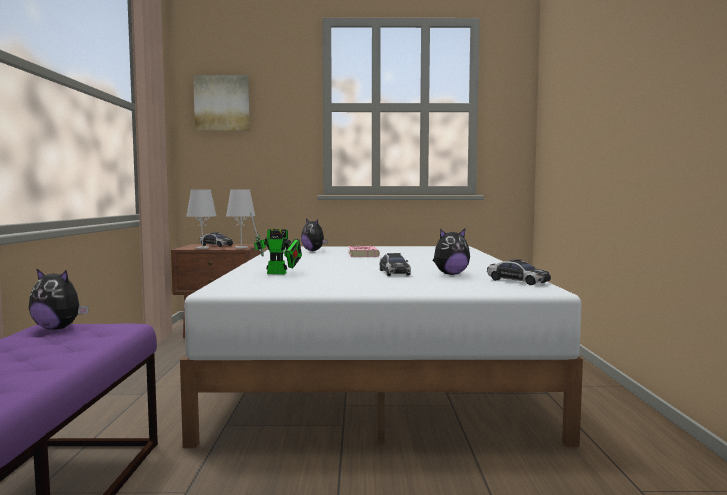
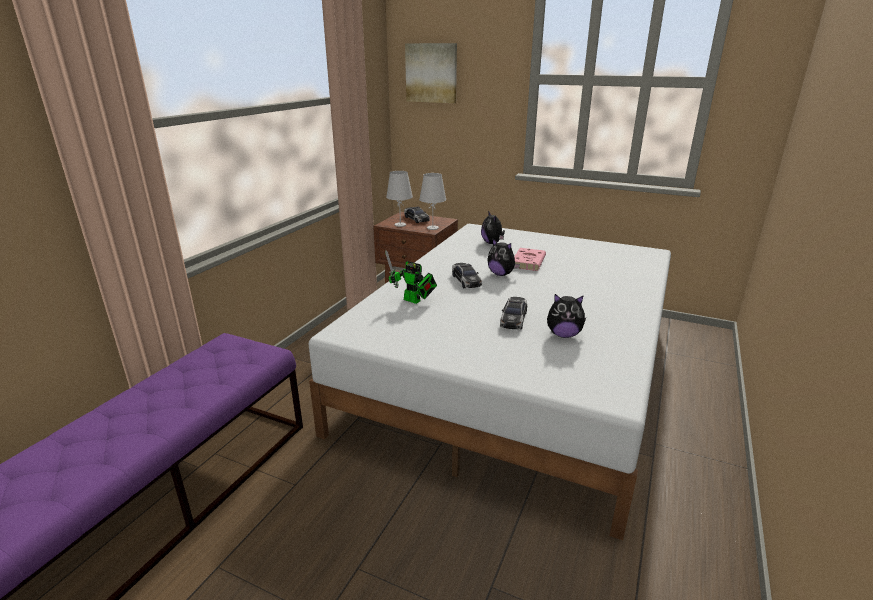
camera: 25 degrees right, 20 degrees up
(58, 328) = (229, 345): plush toy -> plush toy (501, 274)
(517, 281) = (613, 369): toy car -> toy car (466, 280)

